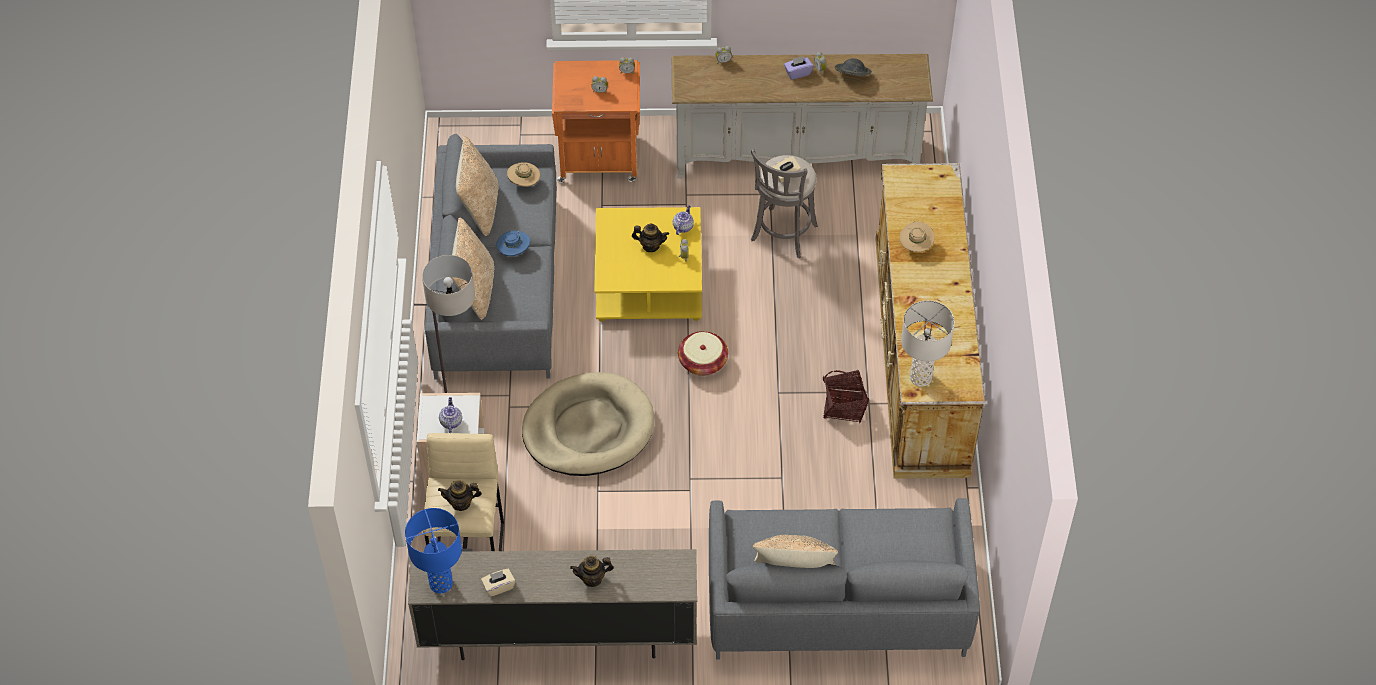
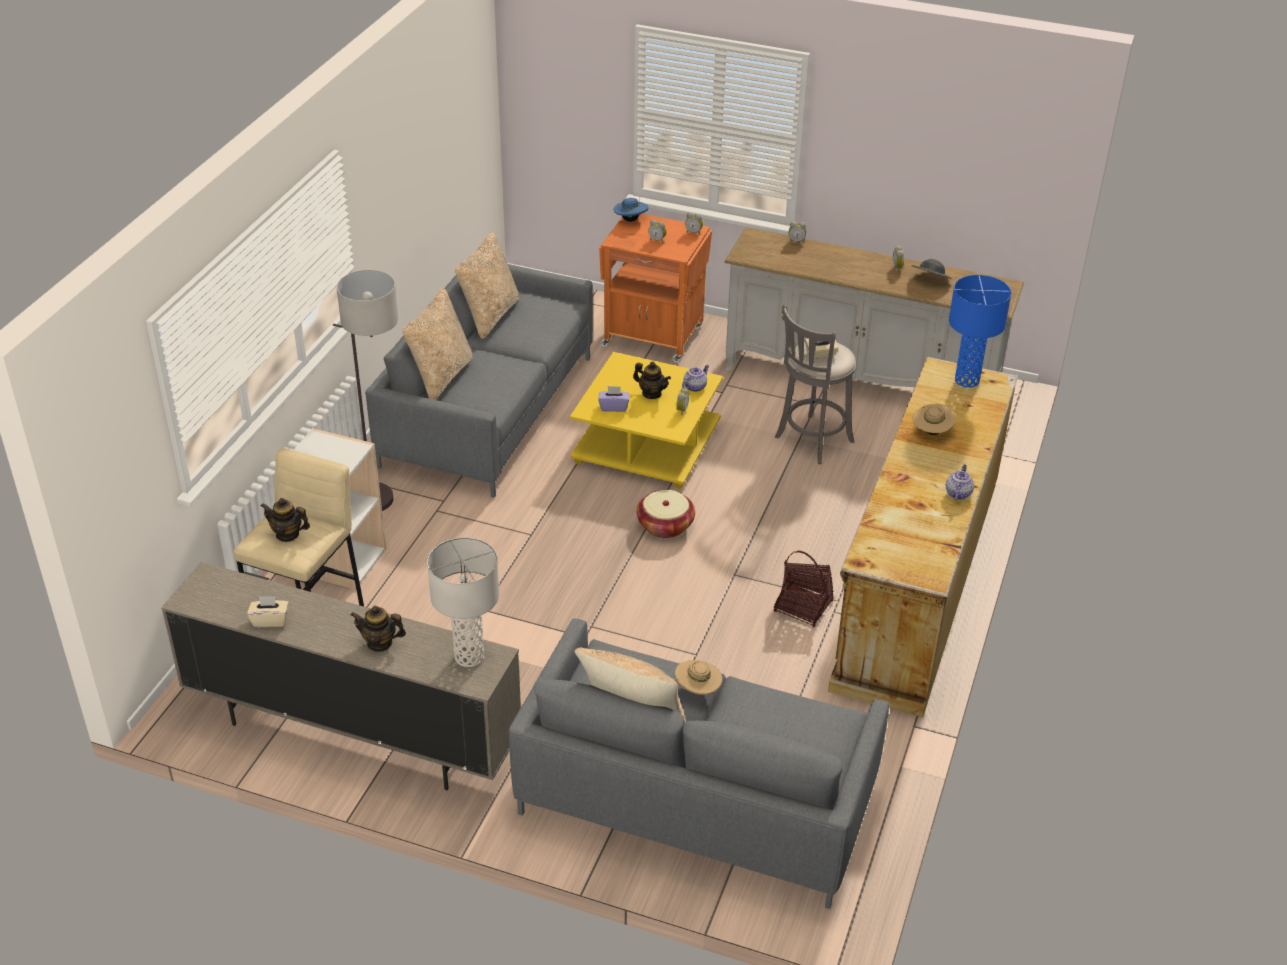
camera: 20 degrees right, 15 degrees down
(440, 583) = (210, 598): blue table lamp -> blue table lamp (966, 380)
(450, 421) = (326, 459): teapot -> teapot (958, 493)
(514, 251) = (502, 356): blue hat -> blue hat (630, 220)
(524, 182) = (548, 308): beige hat -> beige hat (697, 689)
(588, 428) = (507, 551): beige dog bed -> none
(798, 73) = (871, 266): purple tissue box -> purple tissue box (613, 407)
(920, 377) = (877, 550): white table lamp -> white table lamp (468, 656)

